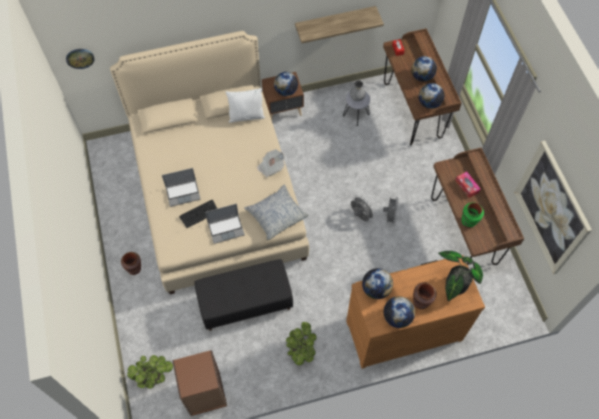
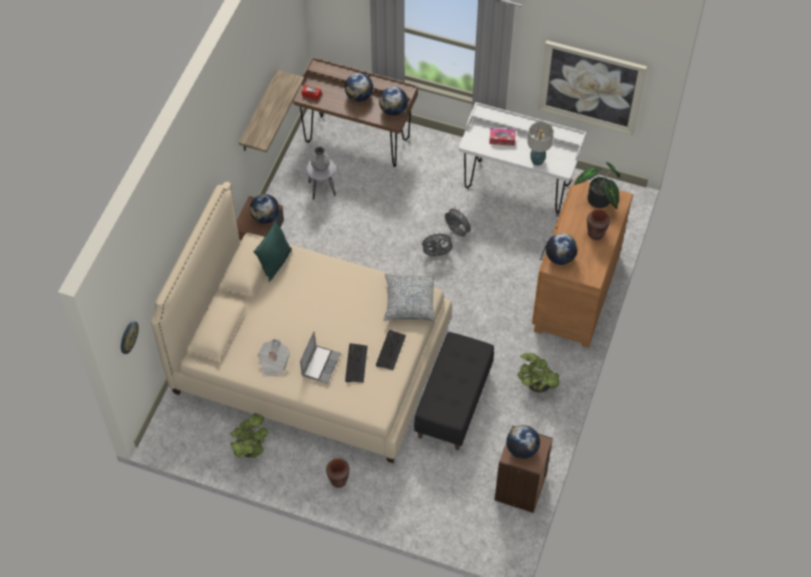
camera: 55 degrees left, 5 degrees down
(154, 376) = (470, 523): potted plant -> potted plant (250, 448)
(226, 229) = (390, 350): laptop -> keyboard
(246, 116) = (275, 263): white pillow -> green pillow
(271, 167) = (352, 276): newspaper -> newspaper (273, 363)
(397, 317) = (596, 258): globe -> globe (522, 449)
(463, 231) = (517, 186): brown desk -> white desk
(468, 222) = (537, 161): green vase -> table lamp

